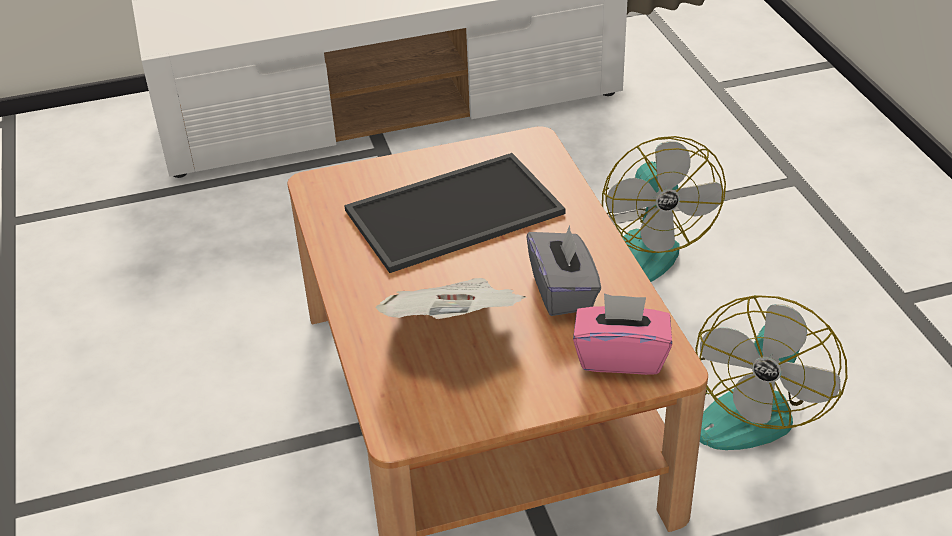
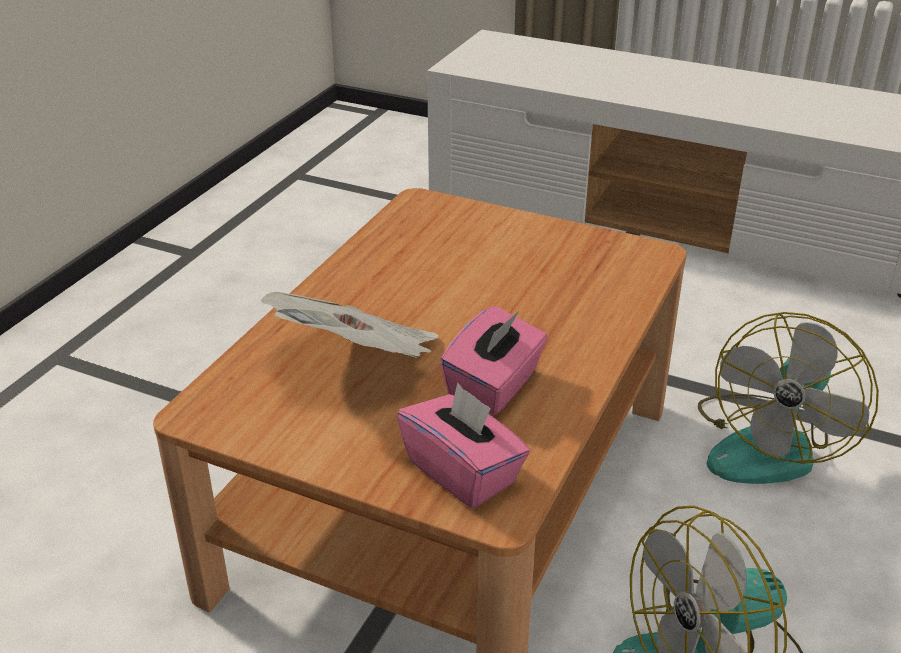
camera: 40 degrees right, 5 degrees down
(454, 210) = (499, 273): tray -> none
(563, 291) = (494, 386): grey tissue box -> pink tissue box

